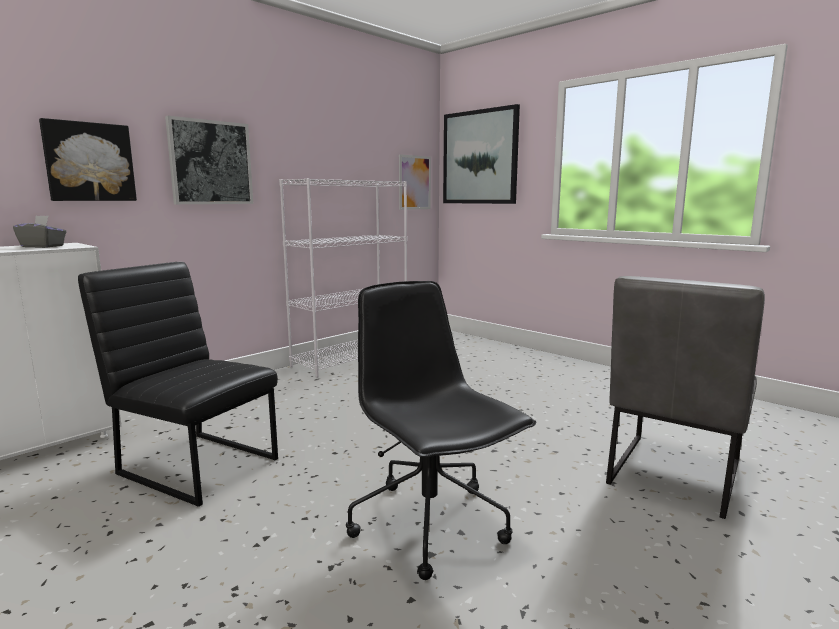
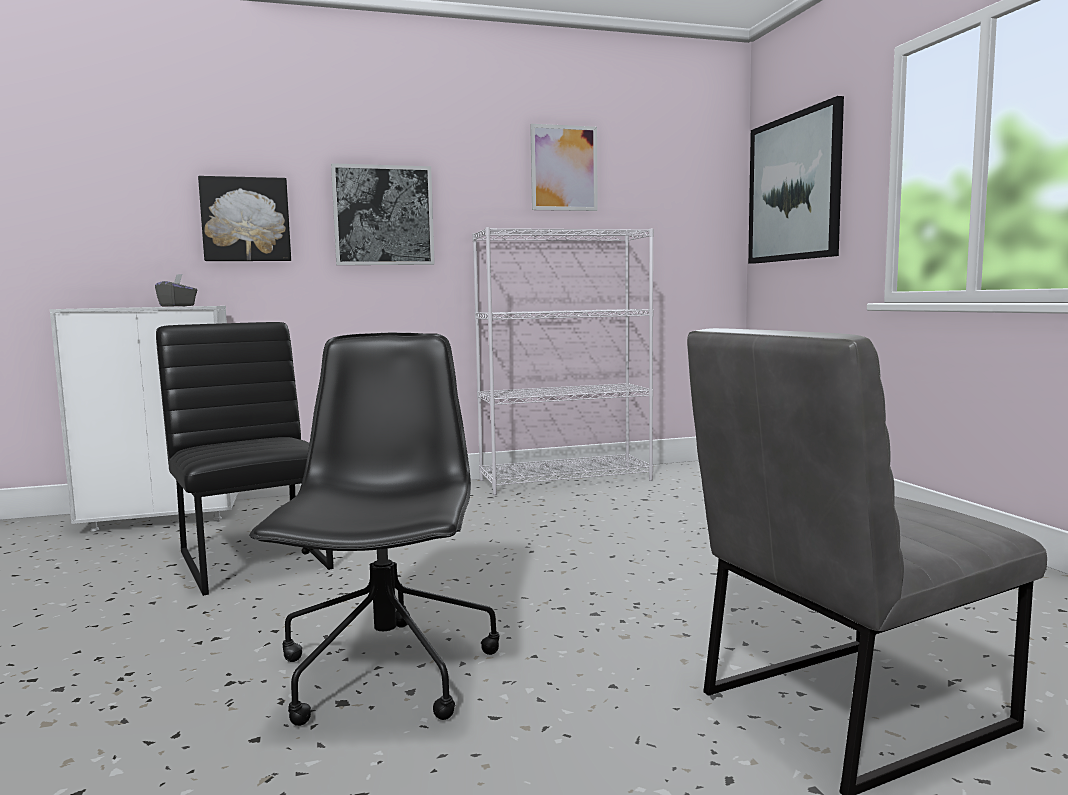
camera: 30 degrees right, 5 degrees down
(414, 182) = (698, 234): picture -> picture (564, 168)

